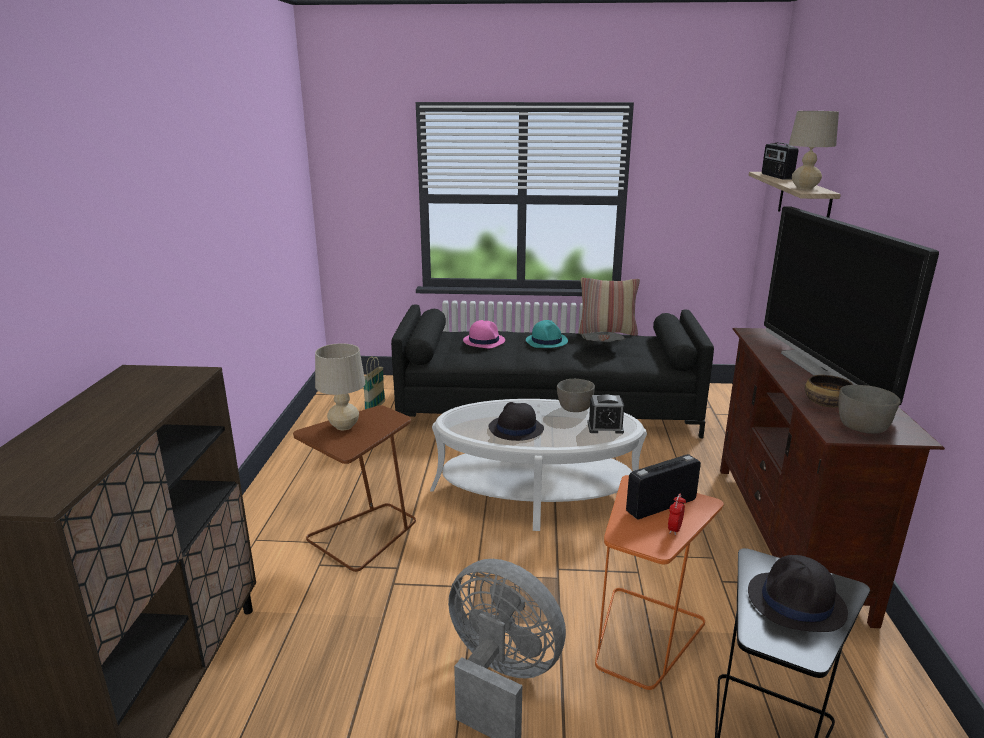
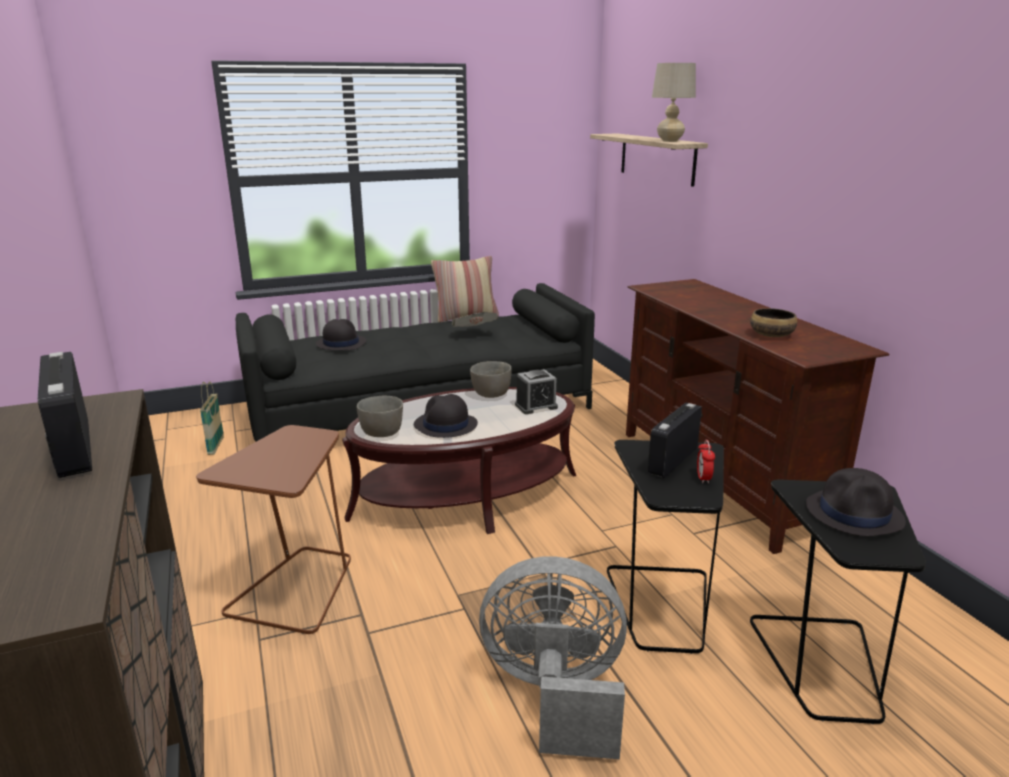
camera: 25 degrees left, 0 degrees up
(344, 426) = (261, 456): beige table lamp -> none
(484, 341) = (341, 343): pink hat -> black hat
(536, 493) = (466, 495): white coffee table -> brown coffee table
(546, 341) = (411, 334): turquoise hat -> none
(643, 637) = (661, 605): orange side table -> black side table
(776, 176) = (624, 135): radio -> radio (72, 448)
(825, 372) = (743, 310): television -> none
(862, 427) = (818, 349): grey bowl -> grey bowl (382, 432)

